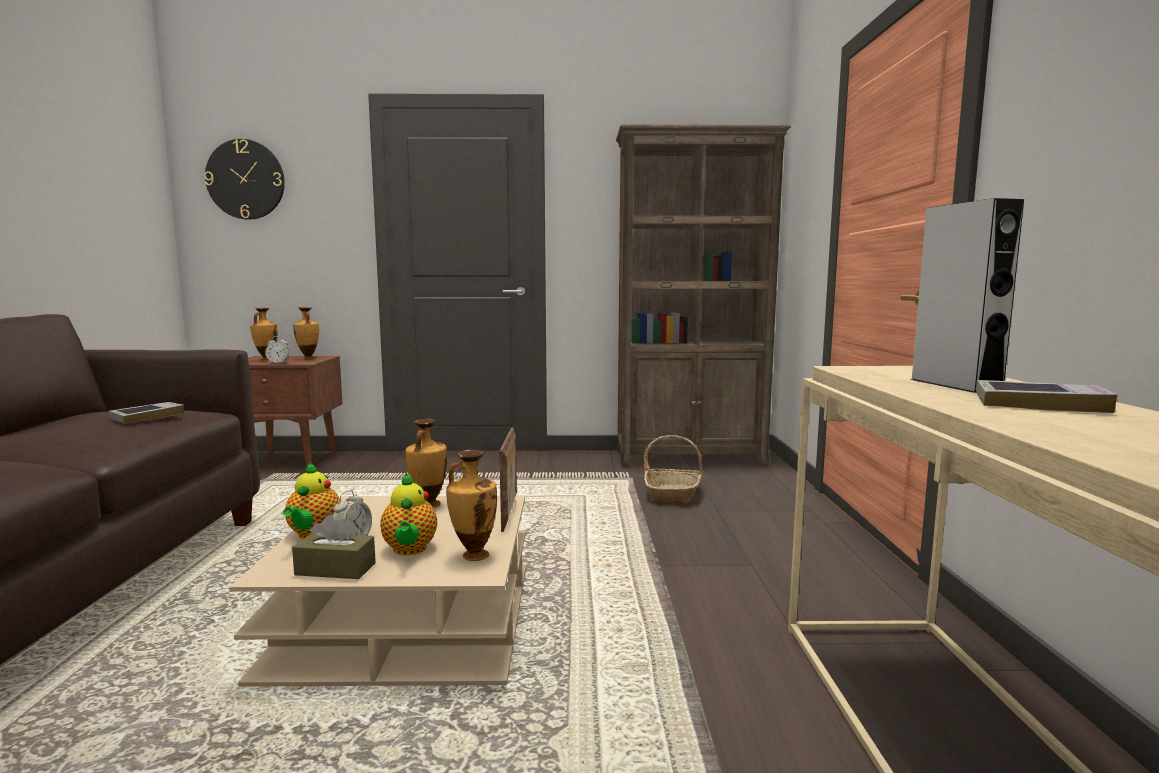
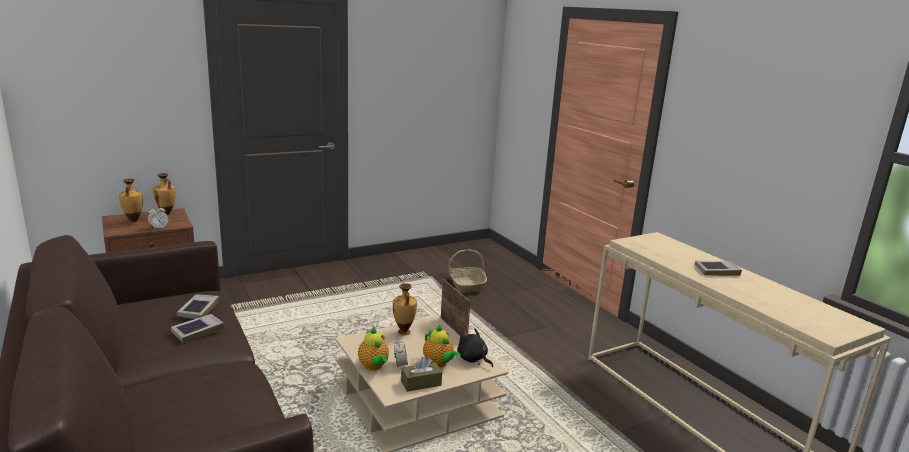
camera: 30 degrees left, 10 degrees up
(93, 431) = (197, 331): none -> book
(245, 179) = (82, 58): wall clock -> none
(473, 555) = (473, 359): vase -> black plush toy
(690, 458) = (449, 253): brown bookcase -> none
(955, 385) = (679, 256): grey speaker -> none

